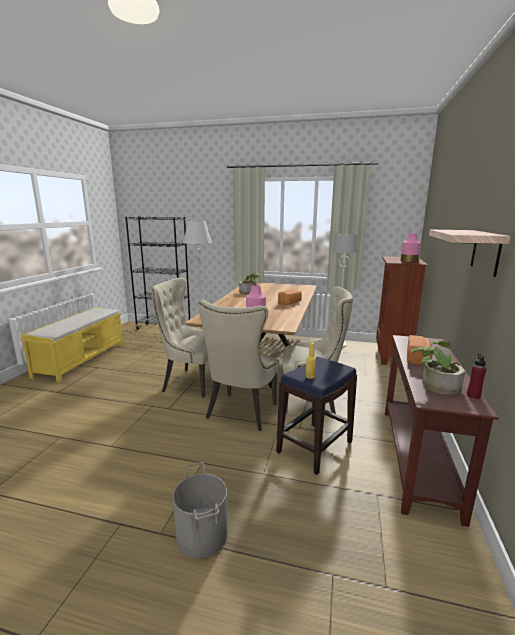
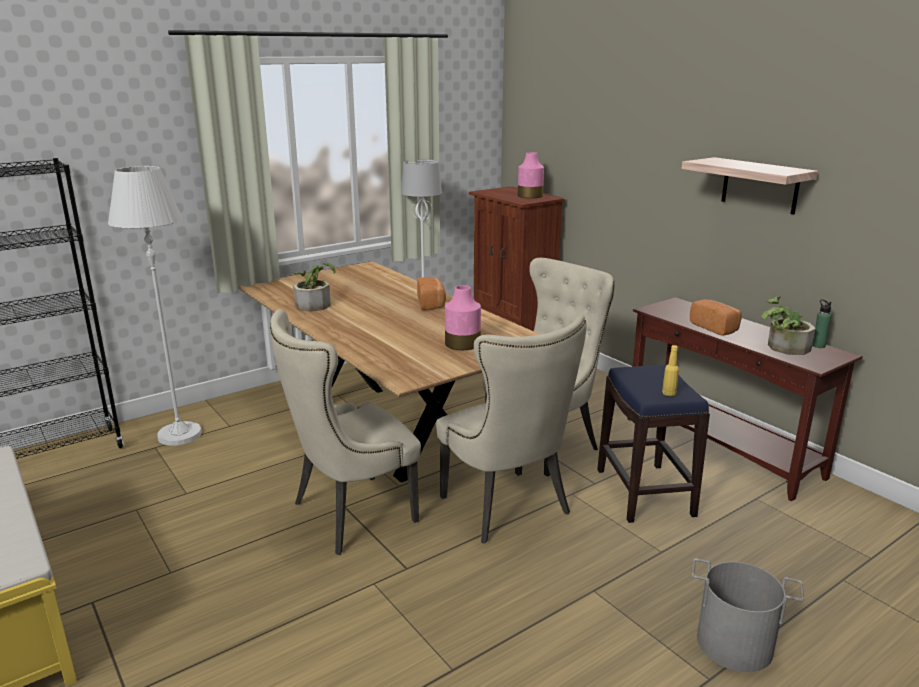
camera: 50 degrees left, 5 degrees up
(473, 396) = (818, 345): red bottle -> green bottle

